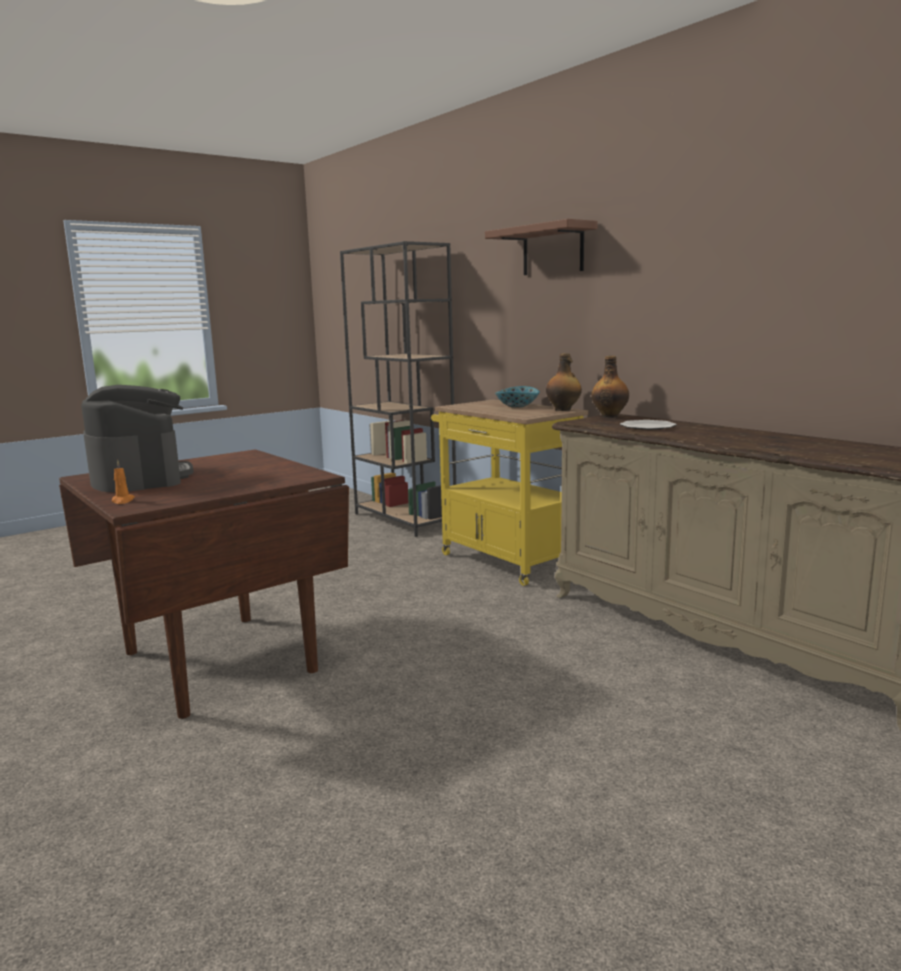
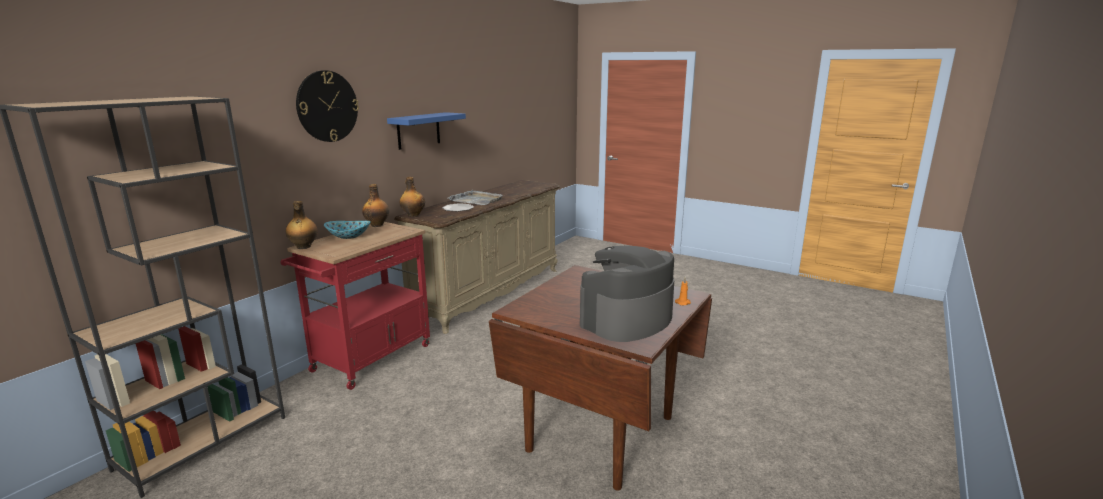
camera: 110 degrees left, 5 degrees up
(489, 401) = (303, 247): none -> bottle
(505, 560) = (369, 359): yellow cart -> red cart
(553, 250) = (327, 106): brown shelf -> wall clock
(677, 288) = (418, 130): none -> blue shelf
(715, 432) = (476, 200): none -> grey tray

